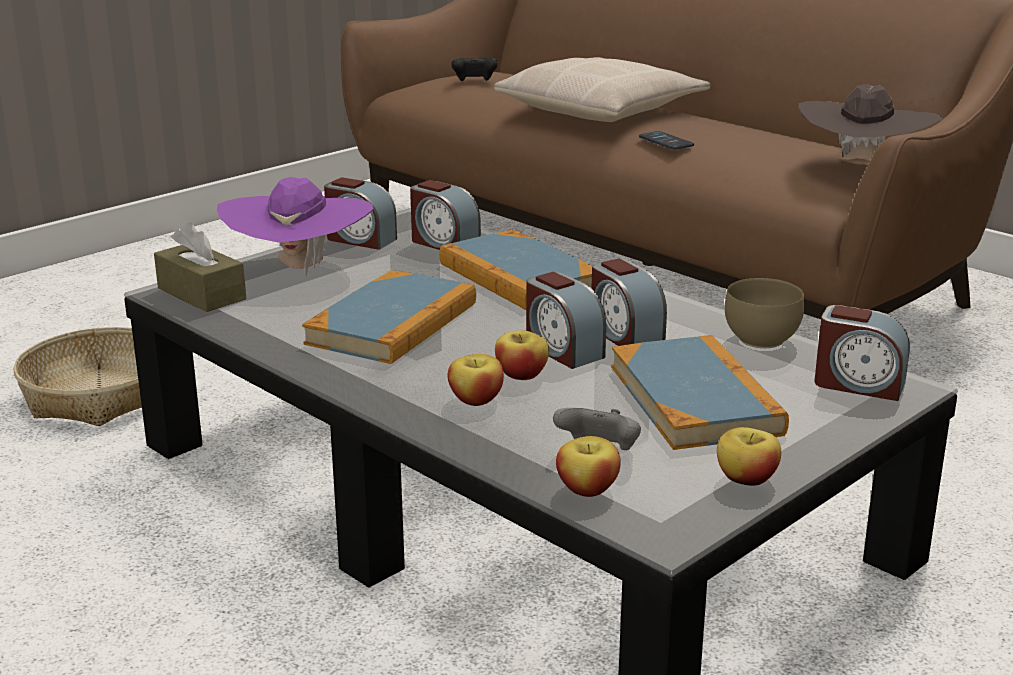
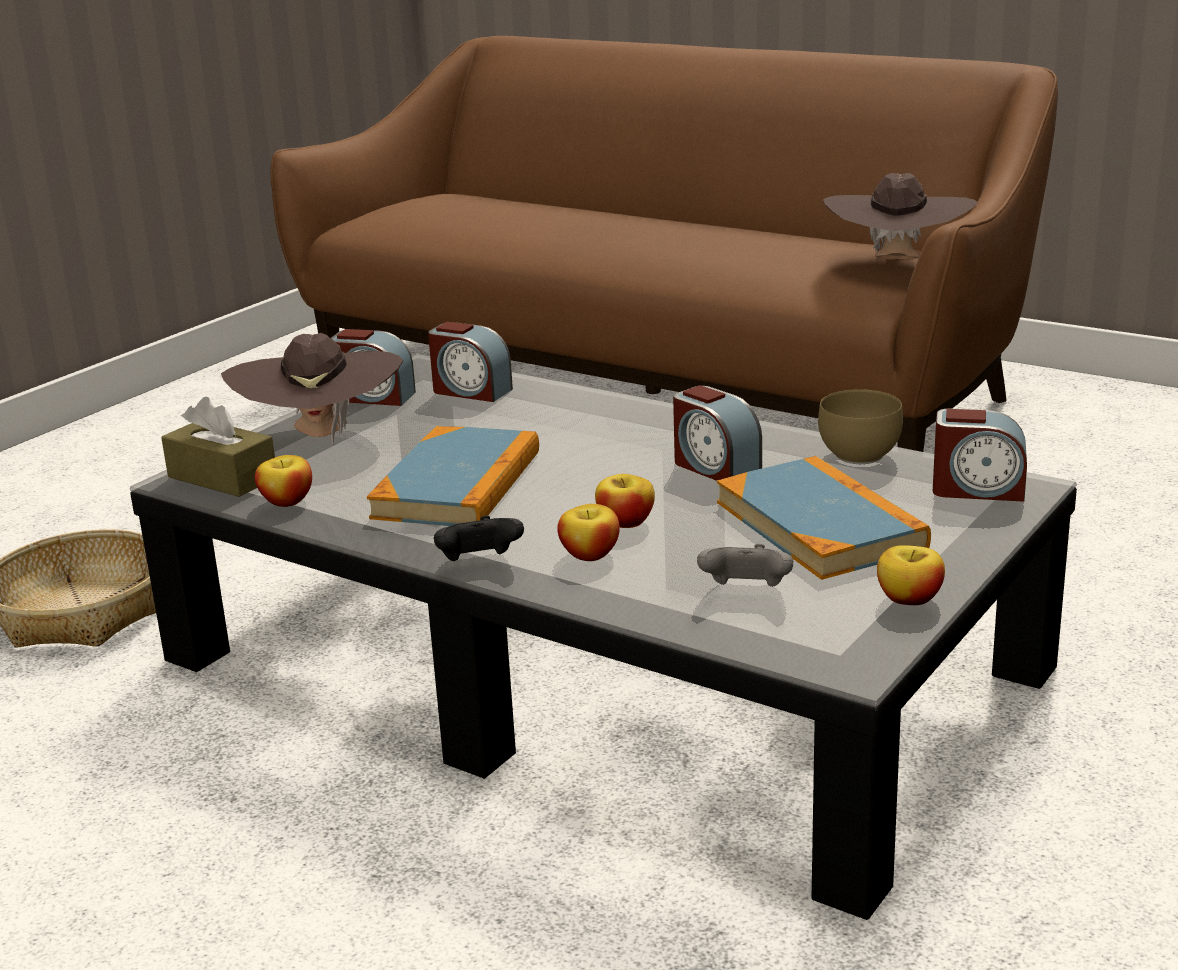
camera: 10 degrees left, 0 degrees up
(299, 268) = (321, 436): purple hat -> brown hat
(474, 82) = (431, 207): black game controller -> black game controller (479, 563)
(518, 277) = (571, 418): book -> none
(562, 350) = (656, 491): alarm clock -> none
(587, 489) = (752, 631): apple -> apple (287, 501)
(602, 110) = (589, 226): beige pillow -> none
(666, 142) = (677, 254): phone -> none

